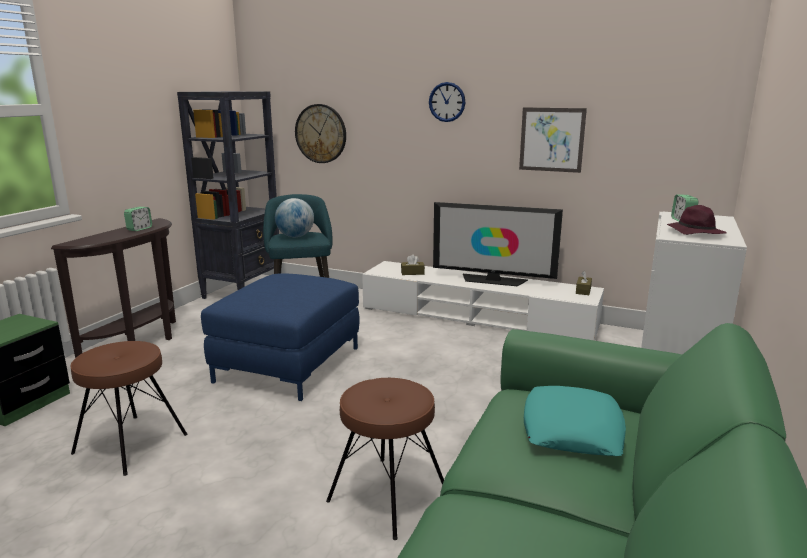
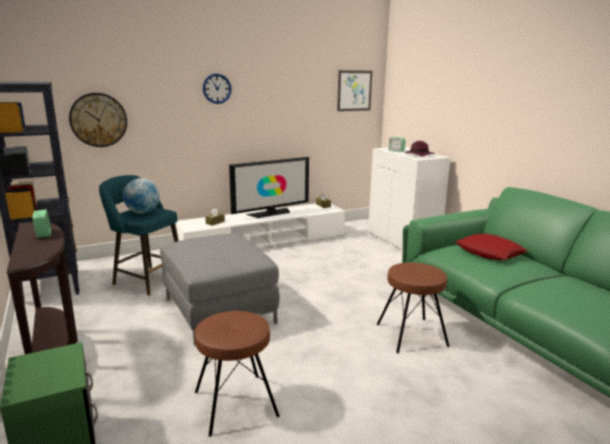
camera: 50 degrees left, 0 degrees up
(288, 365) = (220, 311): blue ottoman -> grey ottoman
(551, 139) = (290, 112): picture -> picture (354, 90)
(572, 430) = (489, 252): turquoise pillow -> red pillow

